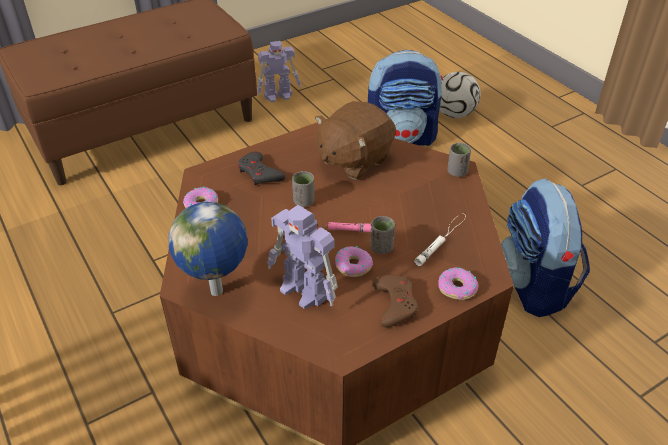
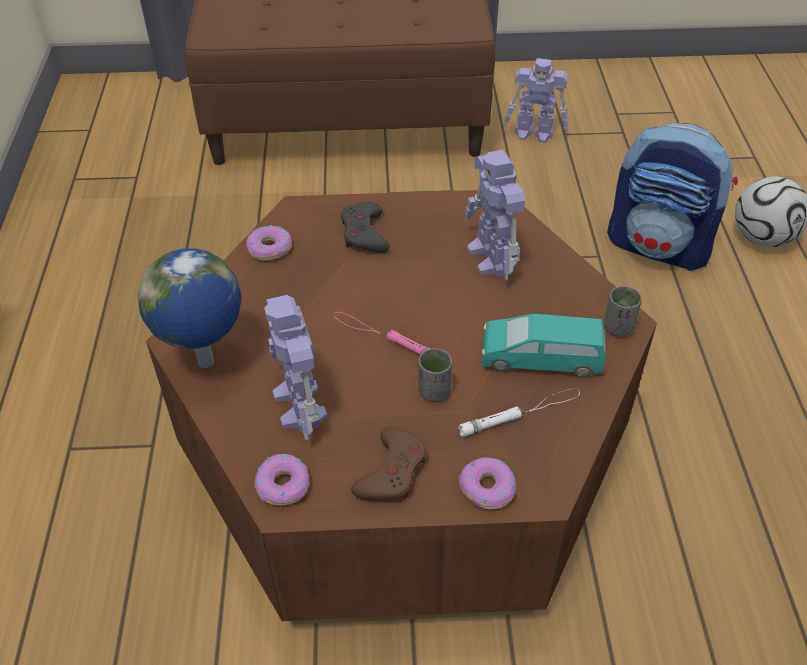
camera: 30 degrees right, 5 degrees up
(304, 201) = (387, 290): grey cup -> none
(353, 160) = (492, 258): brown plush toy -> toy robot
(353, 265) = (381, 399): donut -> donut (283, 484)
(428, 205) = (541, 358): none -> turquoise toy car
(533, 285) = (699, 529): backpack -> none

